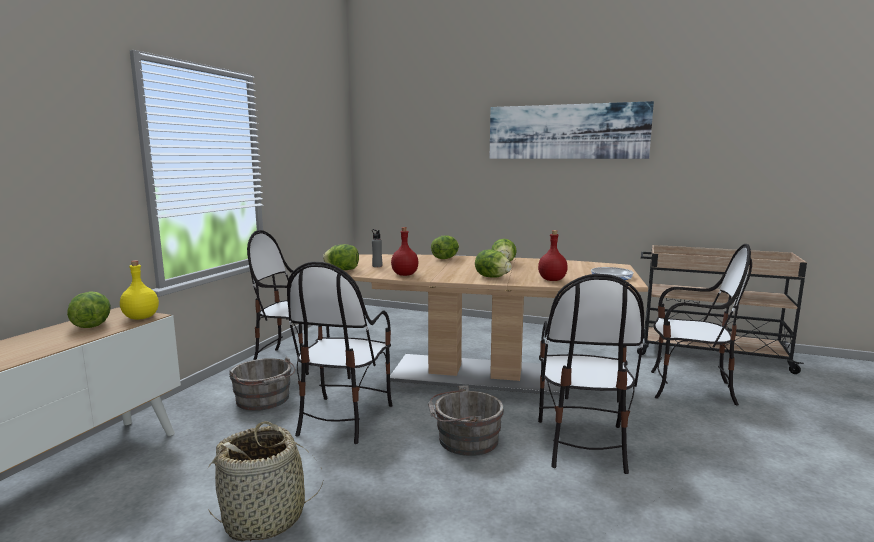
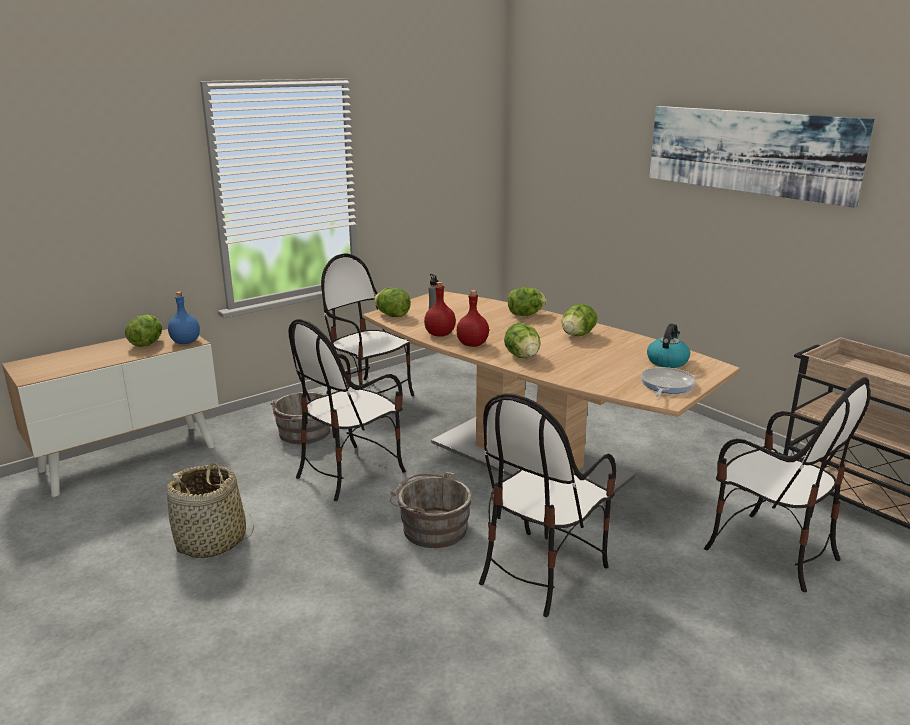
camera: 30 degrees right, 10 degrees up
(141, 318) = (185, 342): yellow bottle -> blue bottle
(552, 280) = (582, 375): red bottle -> red bottle (473, 344)
(586, 267) = (667, 361): none -> kettle

